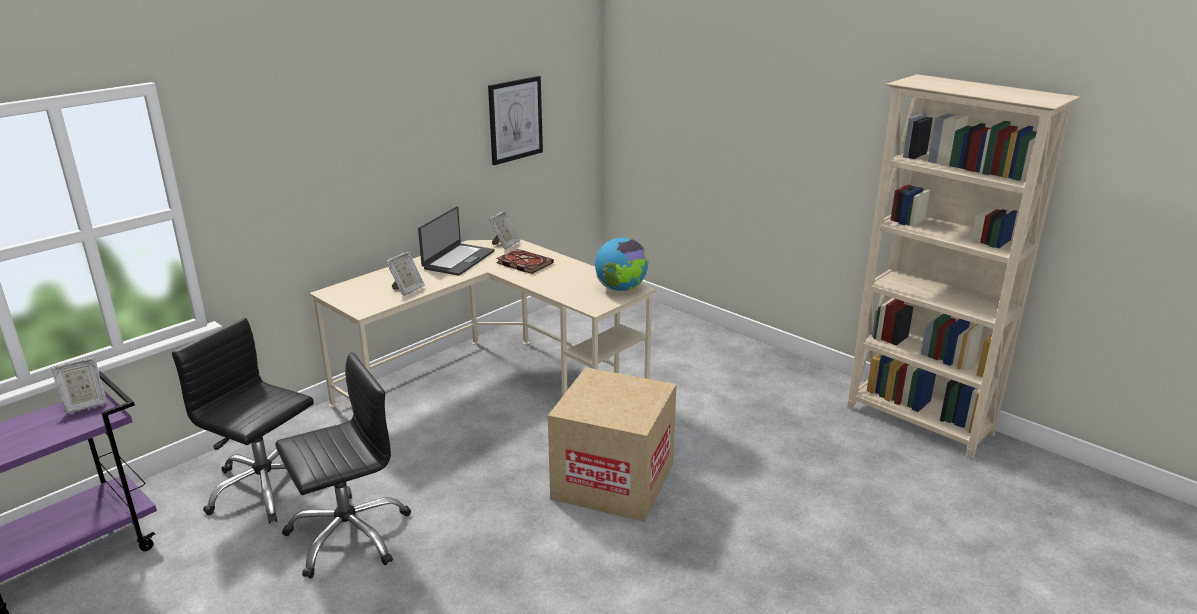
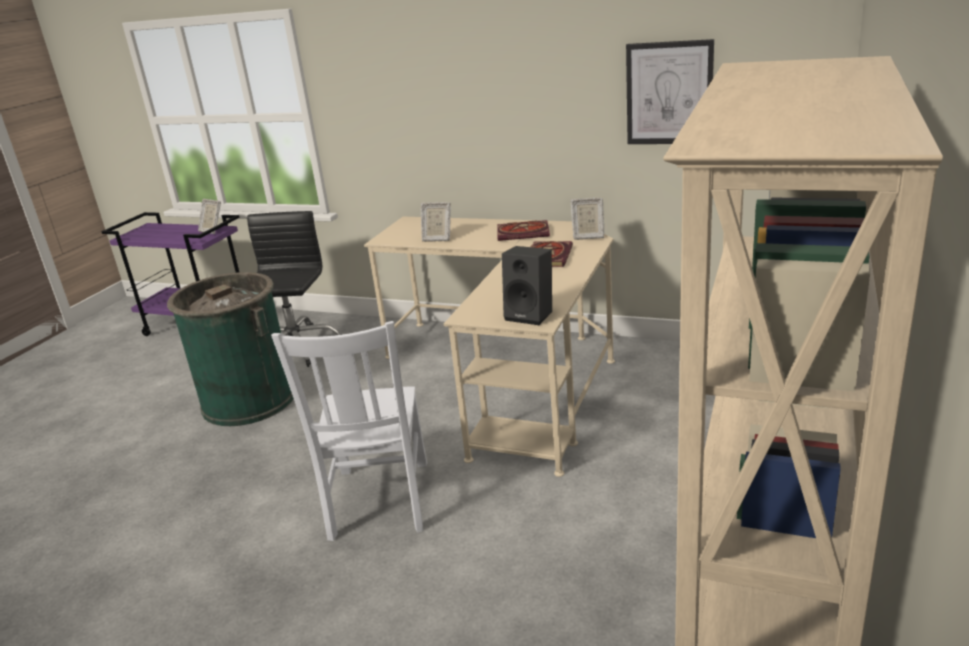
camera: 70 degrees right, 0 degrees up
(348, 535) = (249, 400): black office chair -> green trash can
(458, 260) = (524, 233): laptop -> book
(613, 481) = (379, 502): cardboard box -> white chair
(621, 289) = (531, 315): globe -> black speaker

